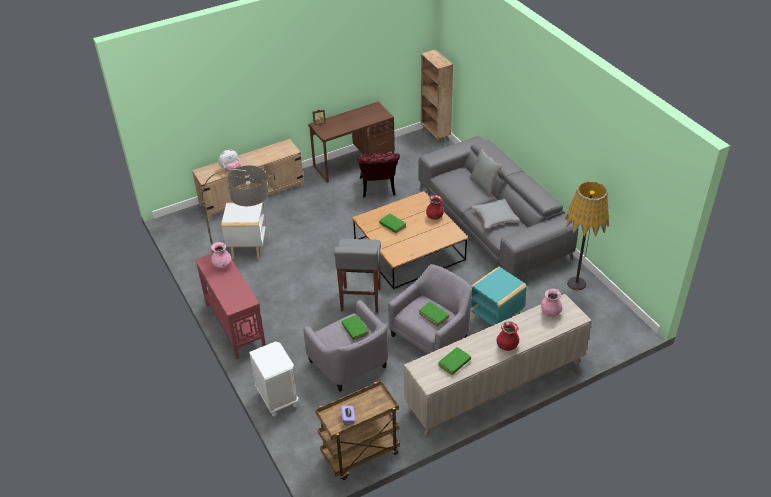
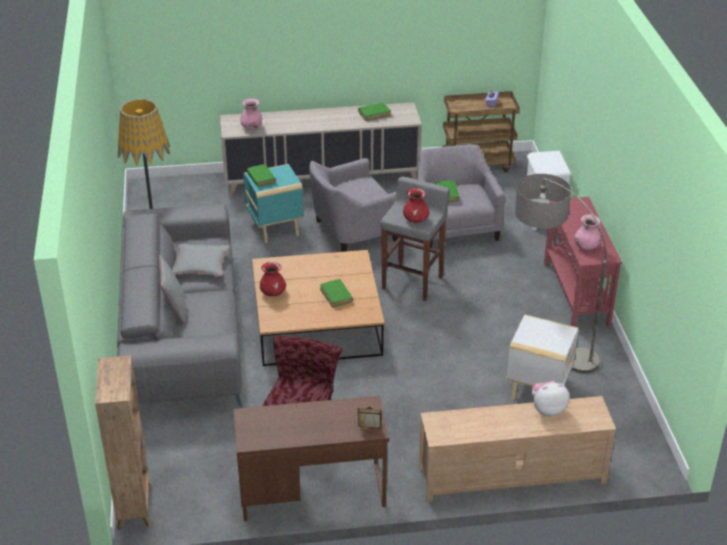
camera: 160 degrees left, 5 degrees down
(433, 316) = (356, 186): green book -> green book (261, 178)
(507, 346) = (316, 115): red vase -> red vase (416, 220)

